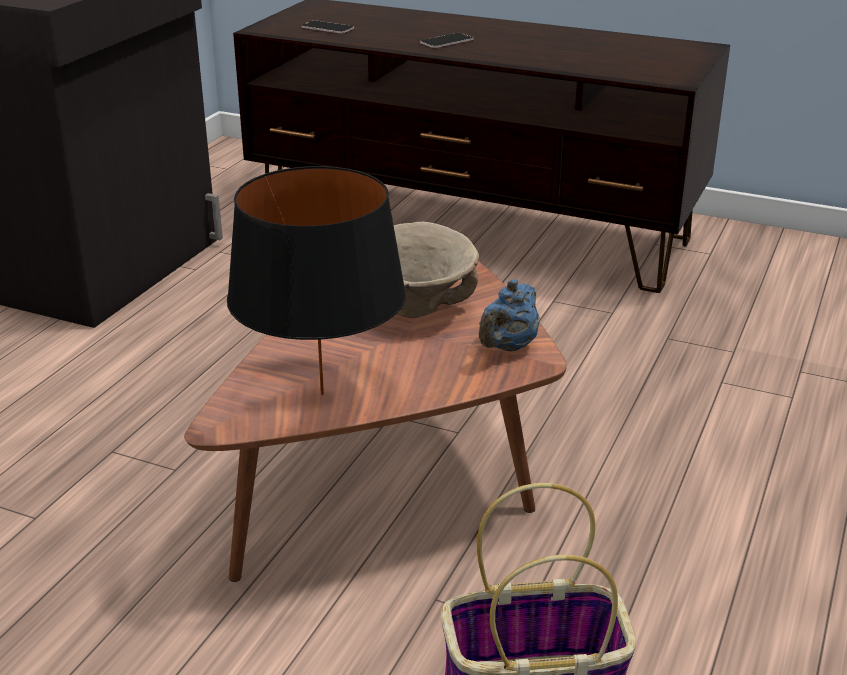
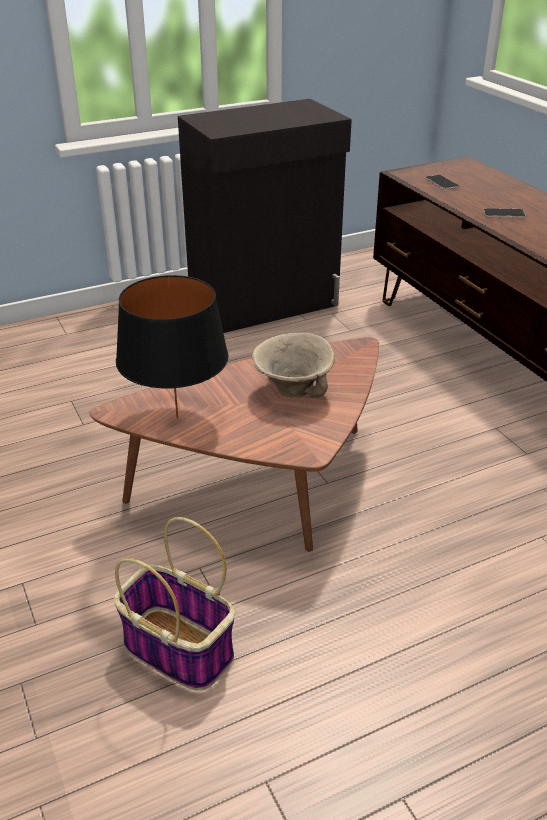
camera: 40 degrees right, 5 degrees up
(507, 347) = (308, 437): blue teapot -> none

